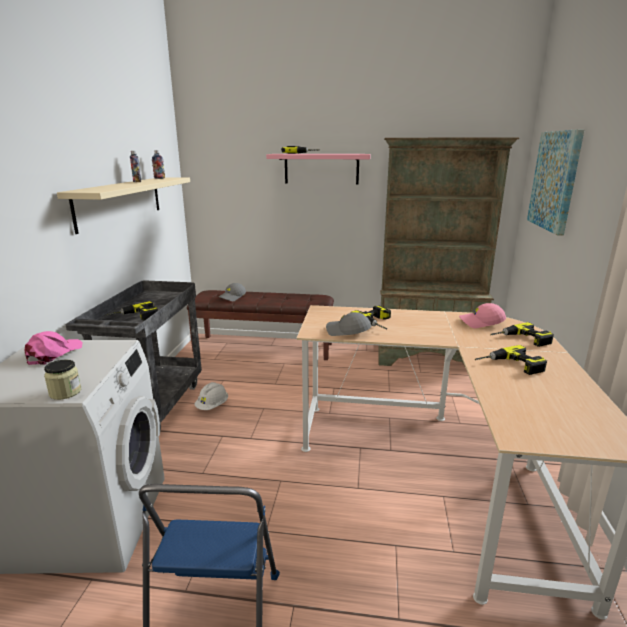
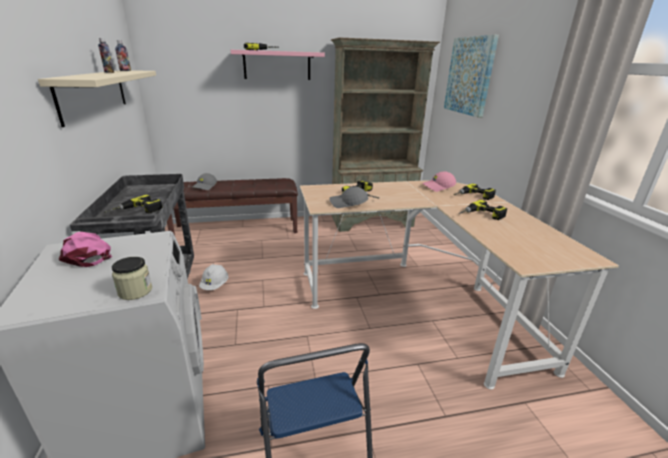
camera: 20 degrees left, 5 degrees up
(53, 353) = (86, 255): pink cap -> pink cap turned 45 degrees counterclockwise

